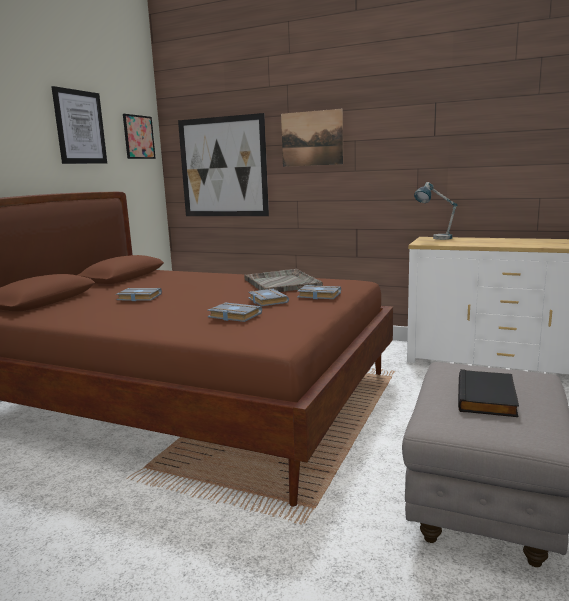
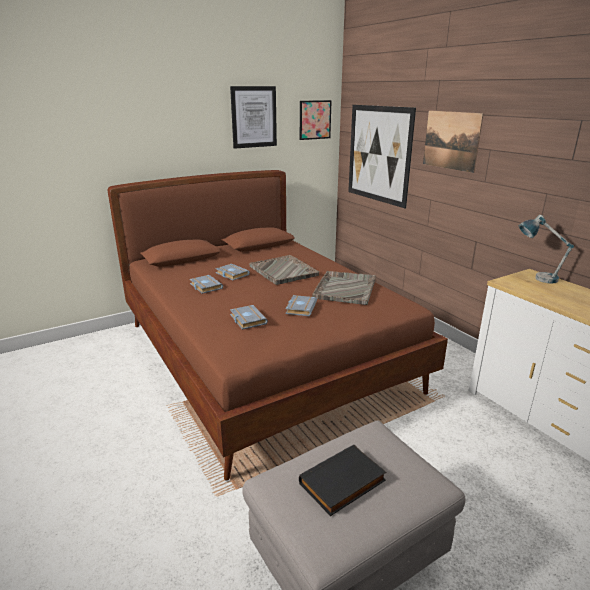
camera: 35 degrees right, 10 degrees up
(195, 285) = (283, 271): none -> grey tray
(318, 296) = (344, 315): grey book -> grey book (205, 286)

